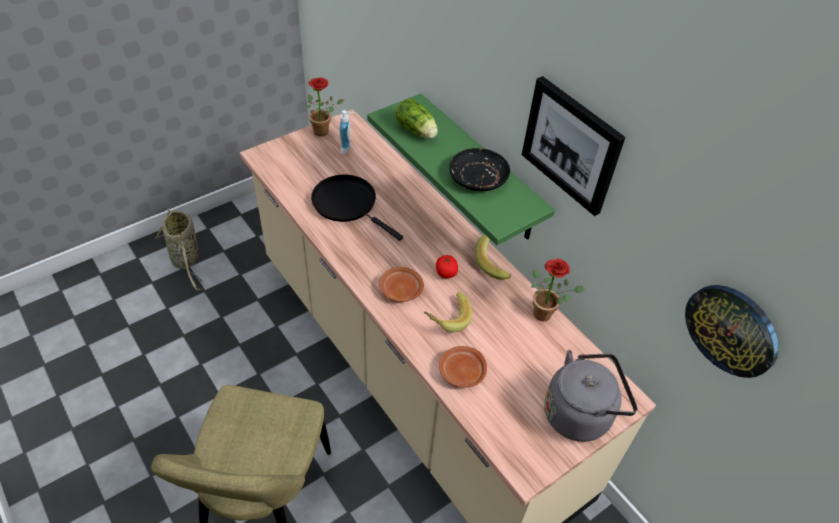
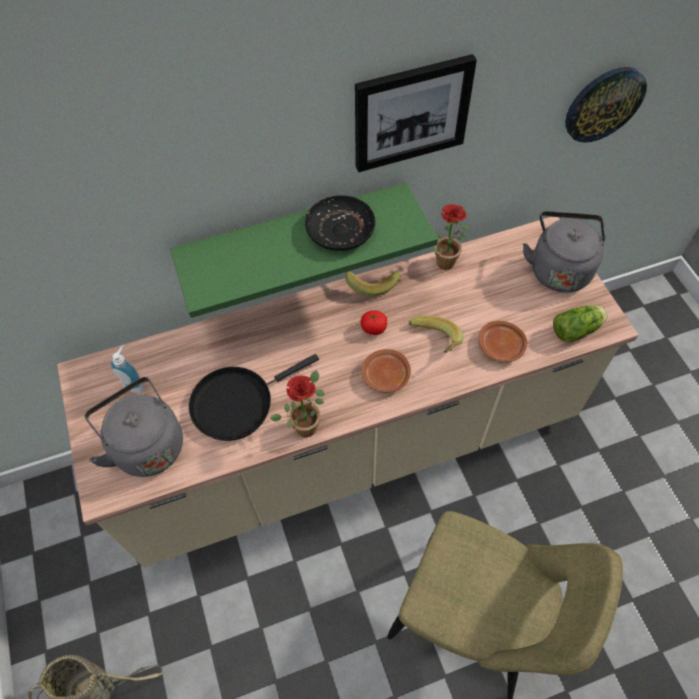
camera: 70 degrees left, 10 degrees up
(301, 166) = (146, 444): none -> grey kettle
(324, 131) = (87, 405): potted plant -> potted plant (306, 423)
(417, 131) = (243, 267): lettuce -> lettuce (577, 329)

